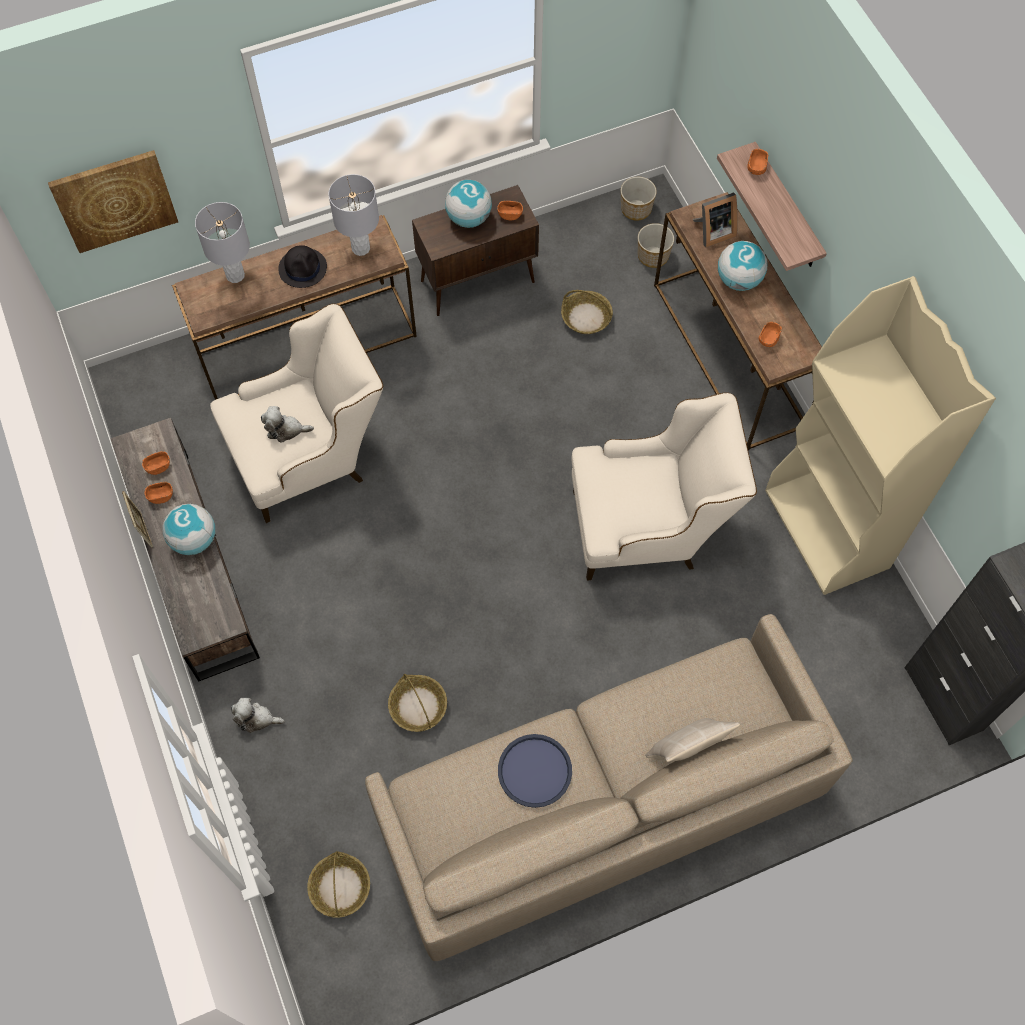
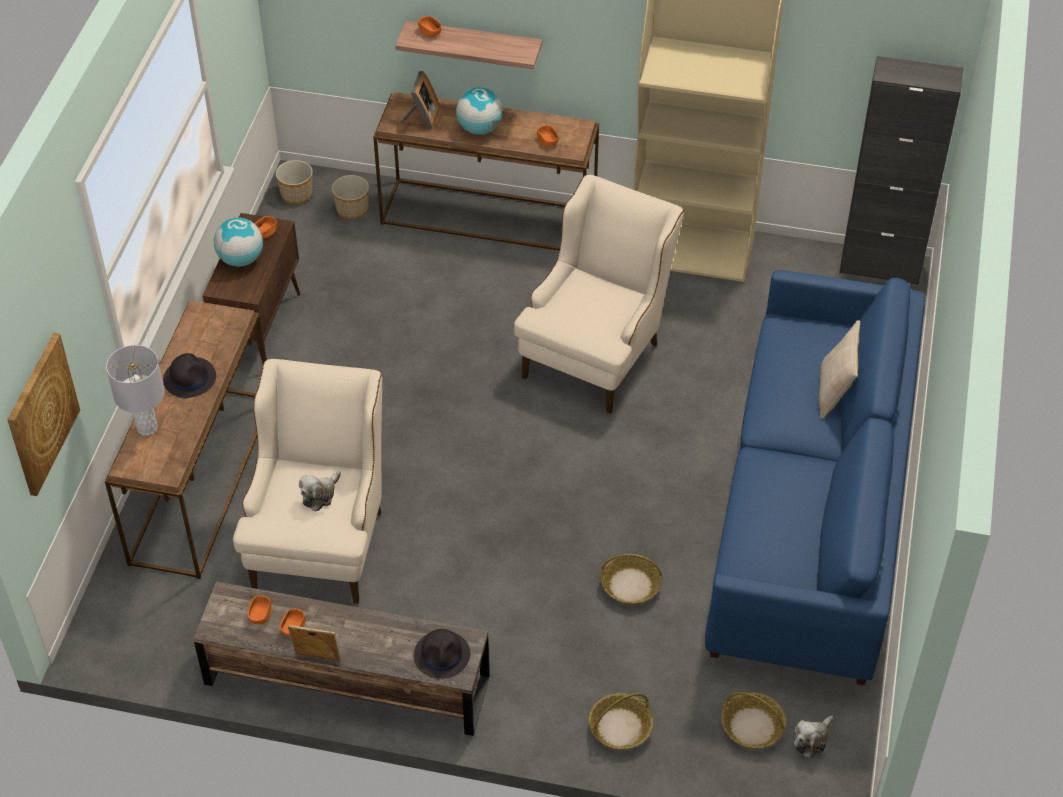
camera: 55 degrees left, 15 degrees down
(194, 540) = (362, 625): globe -> none
(202, 613) = (442, 655): none -> black hat
(256, 718) = (546, 709): plush toy -> plush toy (812, 739)
(361, 248) = (211, 330): grey table lamp -> none
(534, 771) = (781, 491): blue tray -> none
(586, 318) = (368, 281): basket -> basket (620, 728)
(600, 804) = (811, 511): beige sofa -> blue sofa

